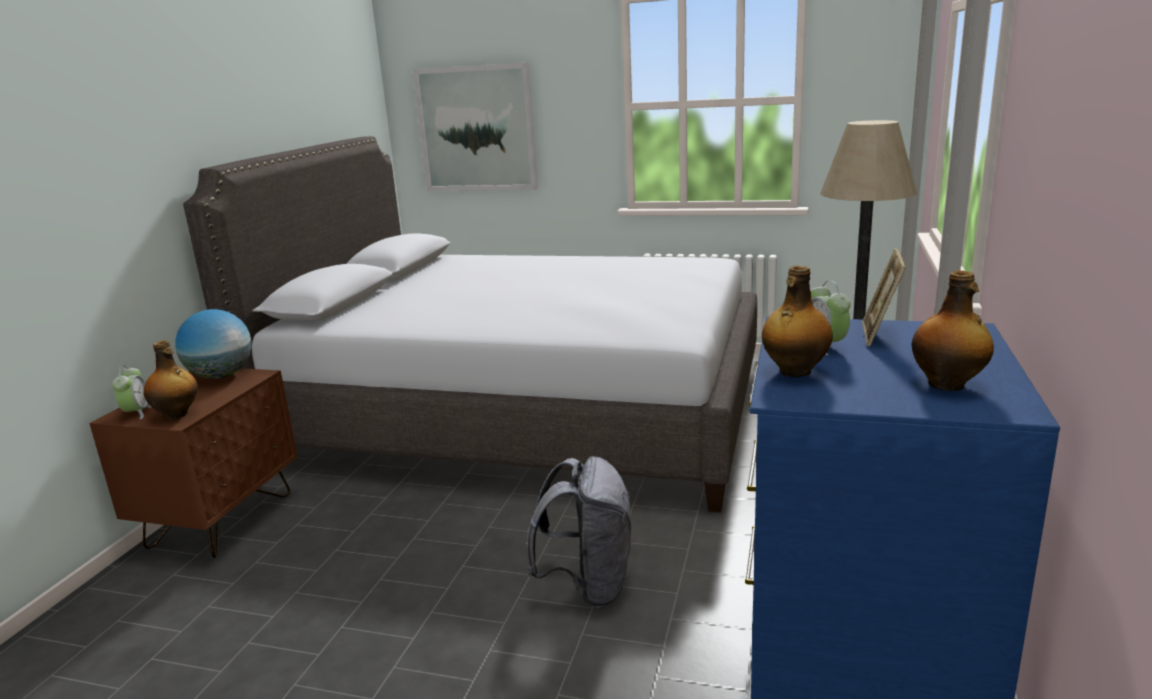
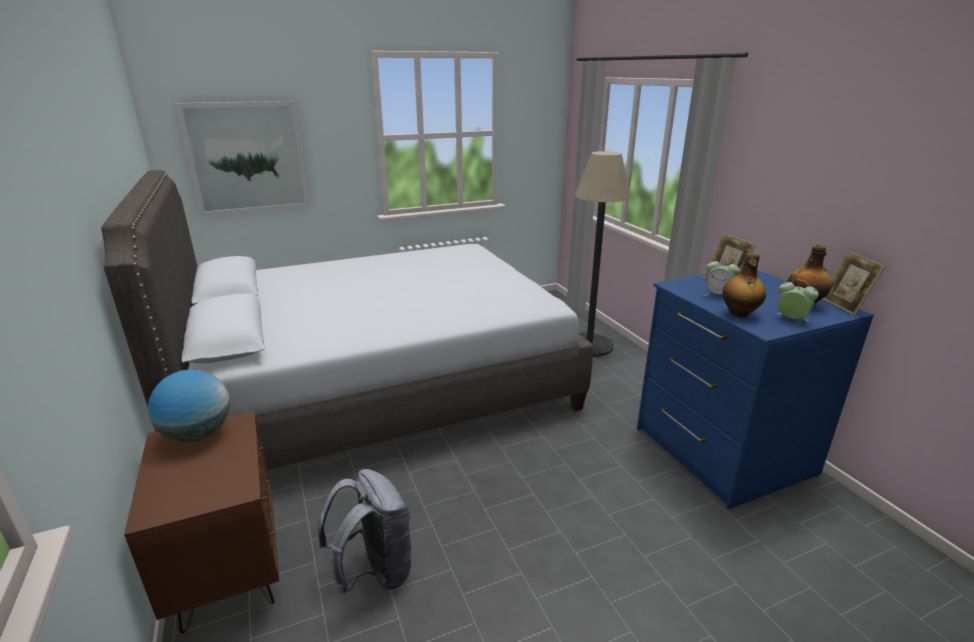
camera: 40 degrees left, 5 degrees up
(137, 413) = (170, 502): alarm clock -> alarm clock (791, 319)
(177, 415) = (224, 486): bottle -> none
(588, 585) = (574, 484): grey backpack -> grey backpack (374, 572)
(1025, 403) = (843, 306): none -> picture frame

